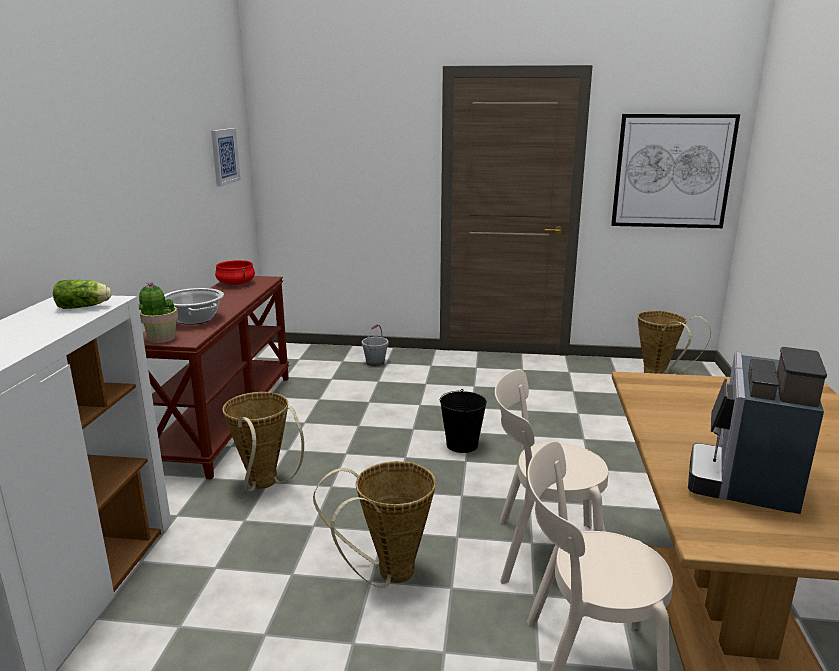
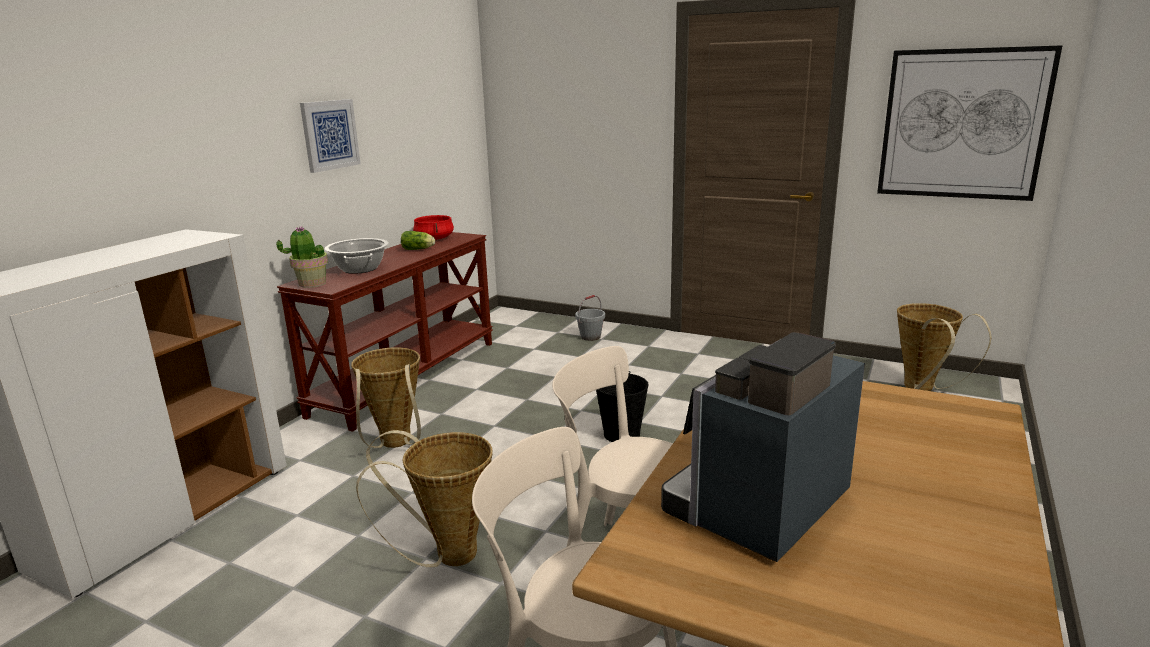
camera: 20 degrees right, 0 degrees up
(85, 307) = (186, 241): lettuce -> lettuce (419, 249)
(224, 156) = (440, 108): picture -> picture (329, 135)

